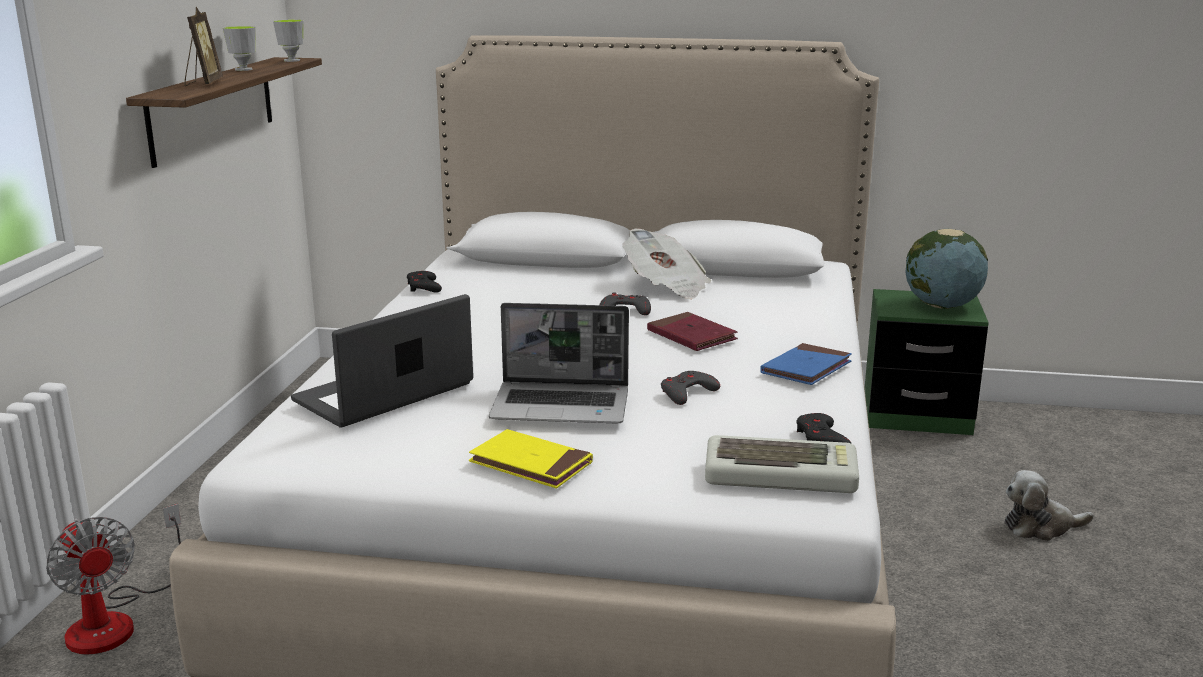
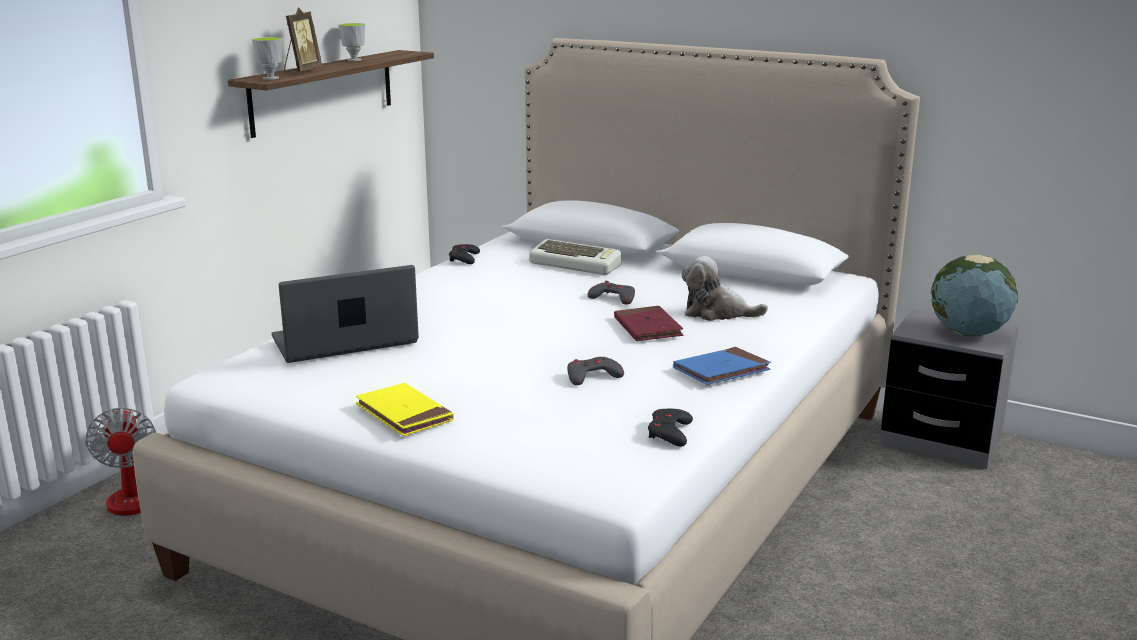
camera: 20 degrees right, 0 degrees up
(292, 60) = (405, 53): cup -> cup (270, 78)
(562, 406) = (474, 371): laptop -> none
(666, 287) = (672, 281): newspaper -> none
(782, 475) = (599, 457): keyboard -> keyboard (576, 264)
(916, 415) = (941, 441): green nightstand -> grey nightstand
(1040, 527) = (987, 568): plush toy -> plush toy (717, 313)

